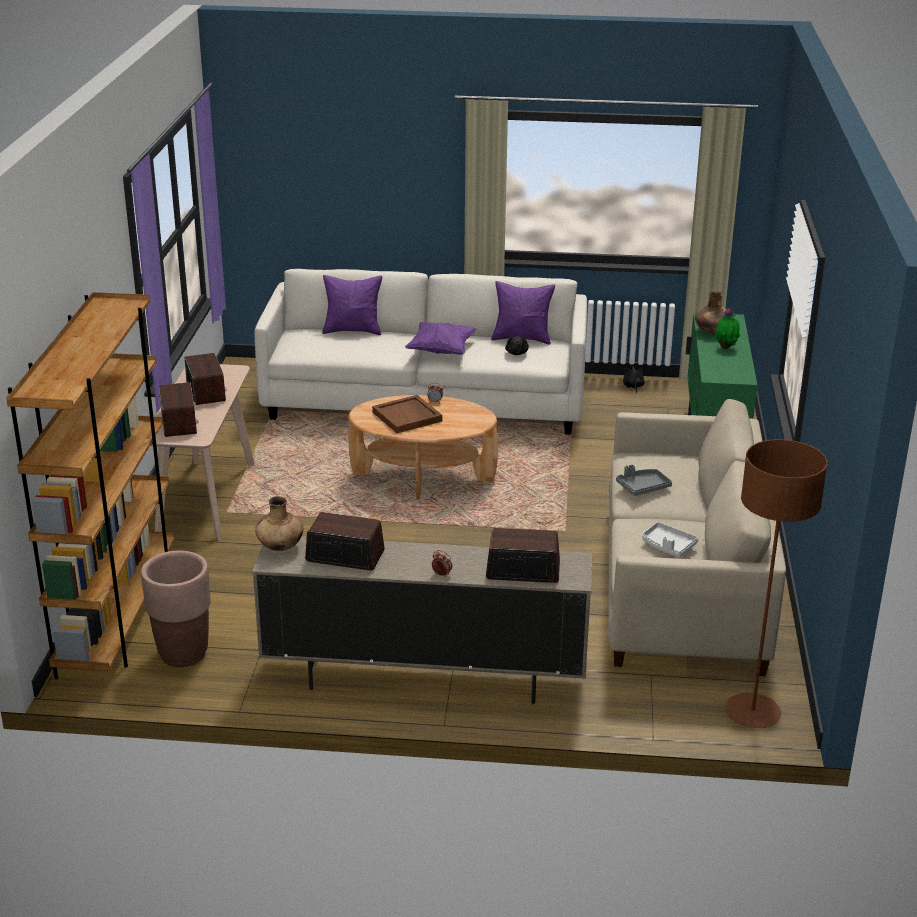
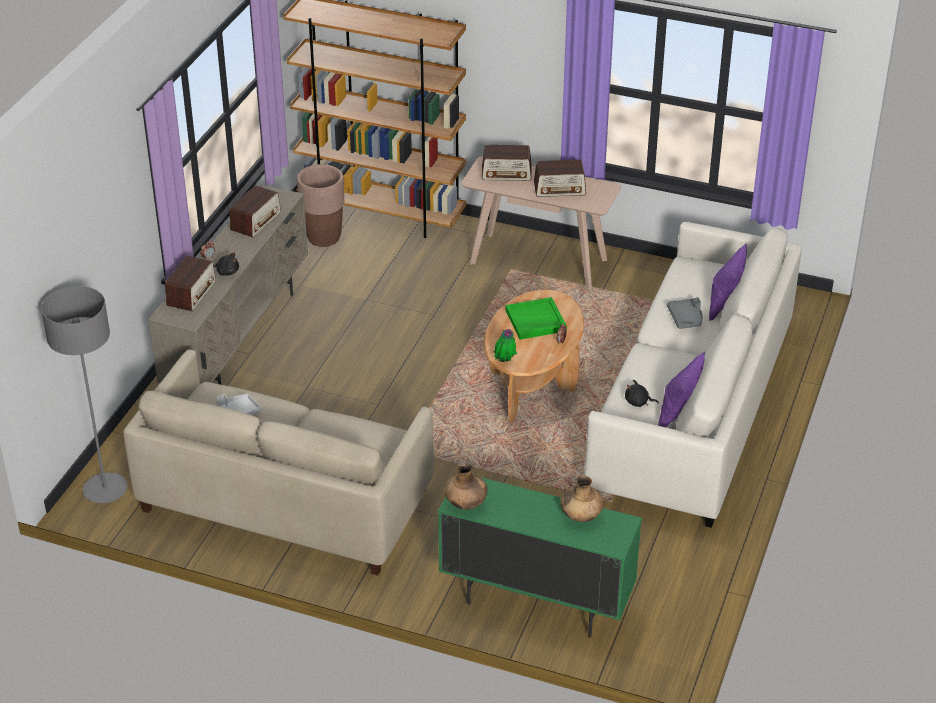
camera: 105 degrees right, 10 degrees up
(280, 546) = (284, 197): brown vase -> brown vase (466, 503)
(407, 417) = (535, 321): brown tray -> green tray
(441, 351) = (661, 355): purple pillow -> none
(633, 387) = (695, 575): black plush toy -> black plush toy (226, 272)
(643, 487) = (334, 424): grey tray -> grey tray (686, 318)
(726, 347) = (535, 514): potted plant -> potted plant (504, 362)
(752, 713) = (105, 489): brown floor lamp -> grey floor lamp

